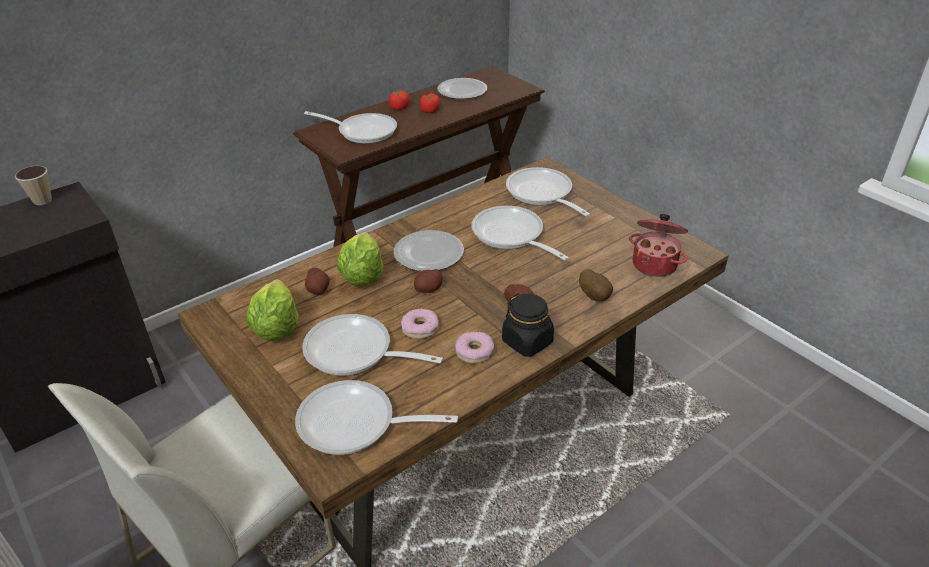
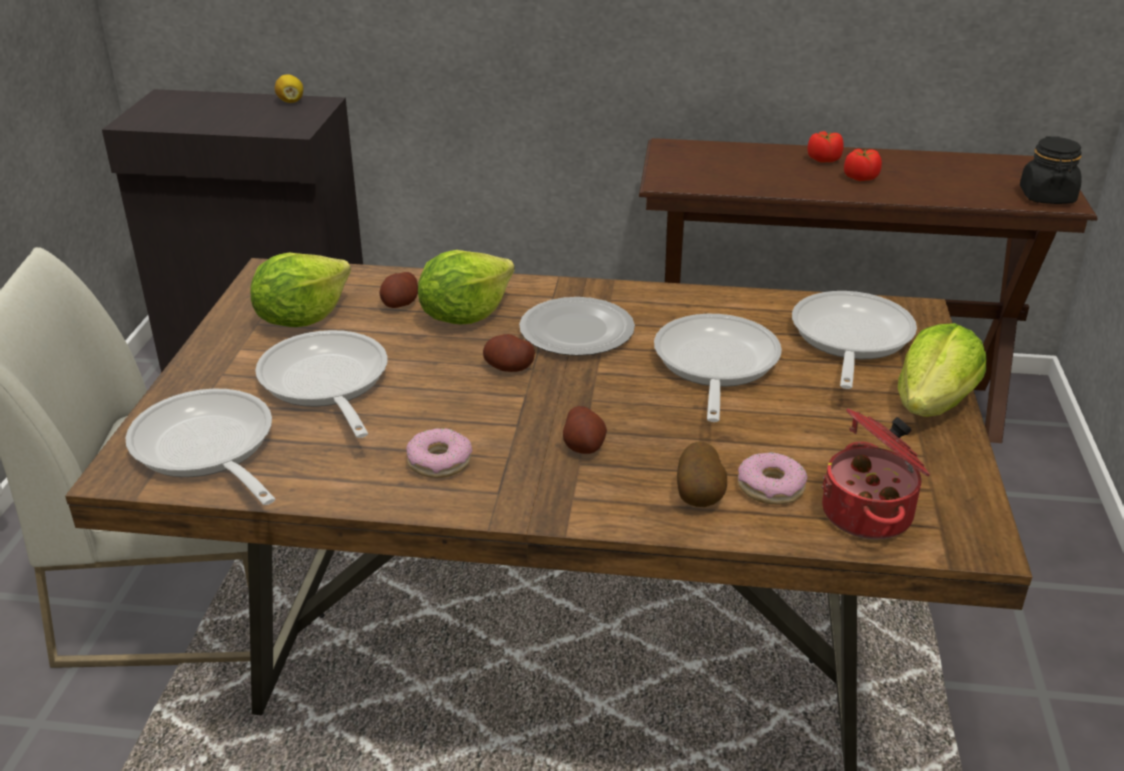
camera: 45 degrees right, 5 degrees down
(42, 200) = (290, 101): cup -> lemon
(362, 131) = (729, 168): frying pan -> none
(420, 328) = (428, 401): donut -> donut (770, 487)
(463, 91) = (953, 171): plate -> none
(527, 342) = (517, 491): black jar -> black jar (1047, 197)
(610, 206) = (933, 404): none -> lettuce

